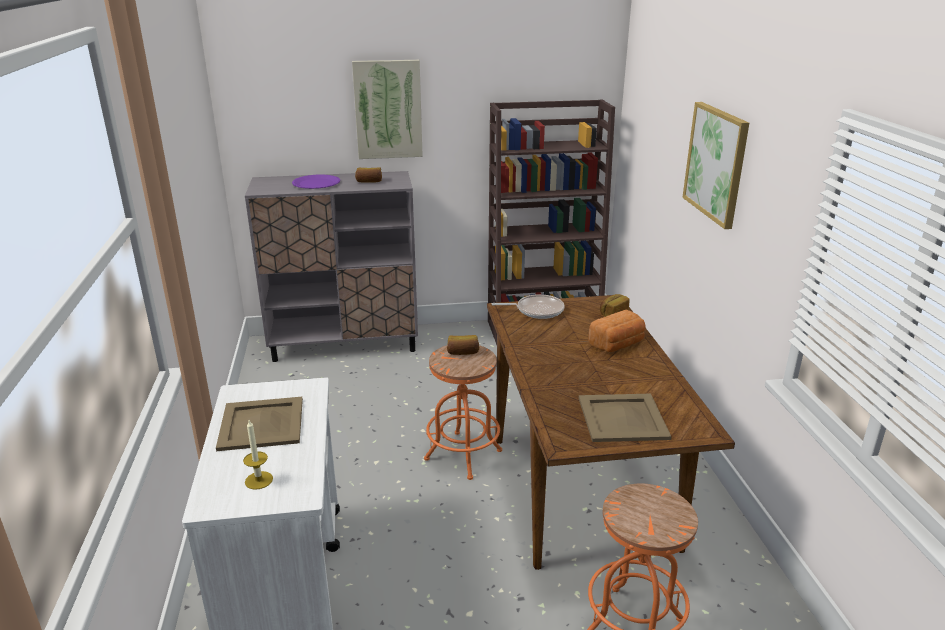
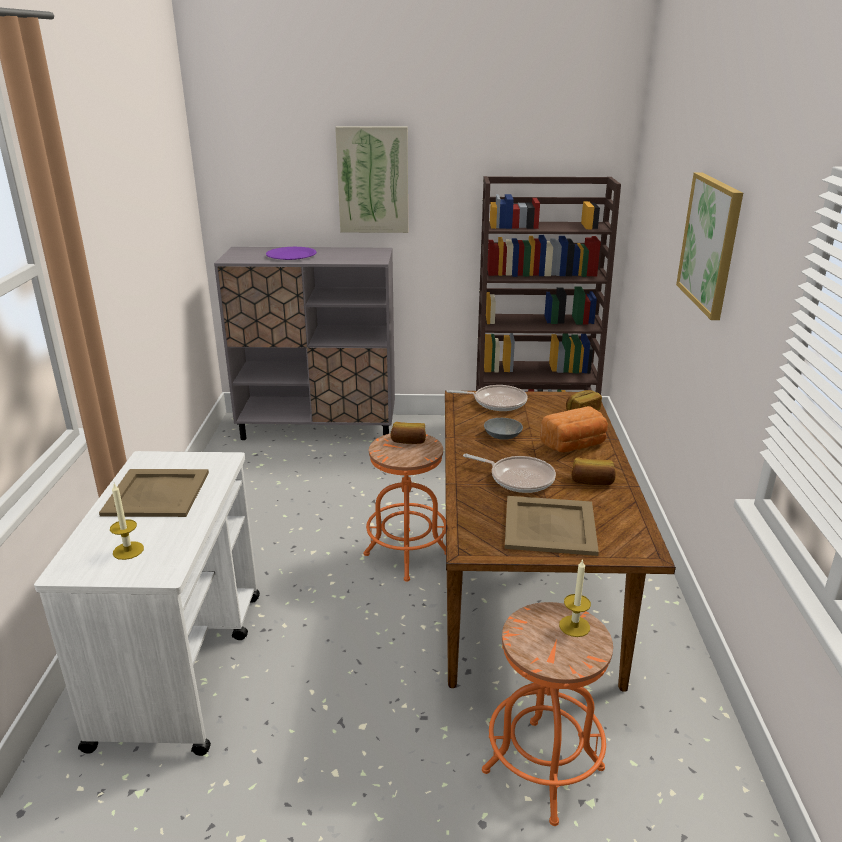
camera: 10 degrees right, 0 degrees up
(369, 181) = (346, 256): bread -> bread (592, 482)
(554, 341) = (503, 435): none -> grey bowl
(581, 378) = (518, 478): none -> frying pan
(660, 501) = (574, 626): none -> candle

